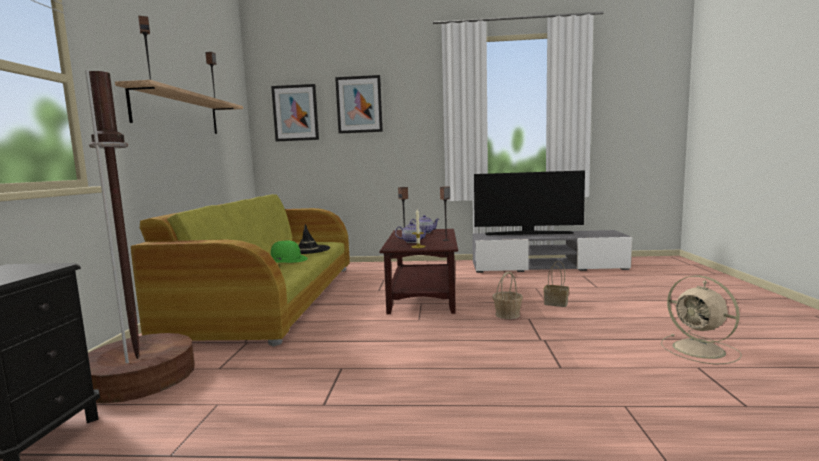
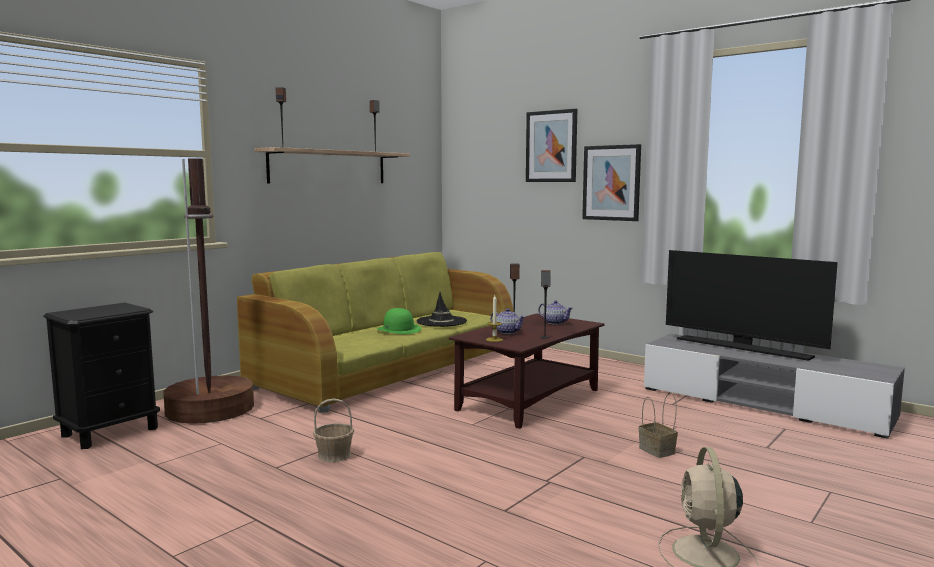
camera: 35 degrees right, 0 degrees up
(295, 113) = (485, 155): picture -> picture (611, 183)
(507, 314) = (570, 446): basket -> basket (334, 455)

